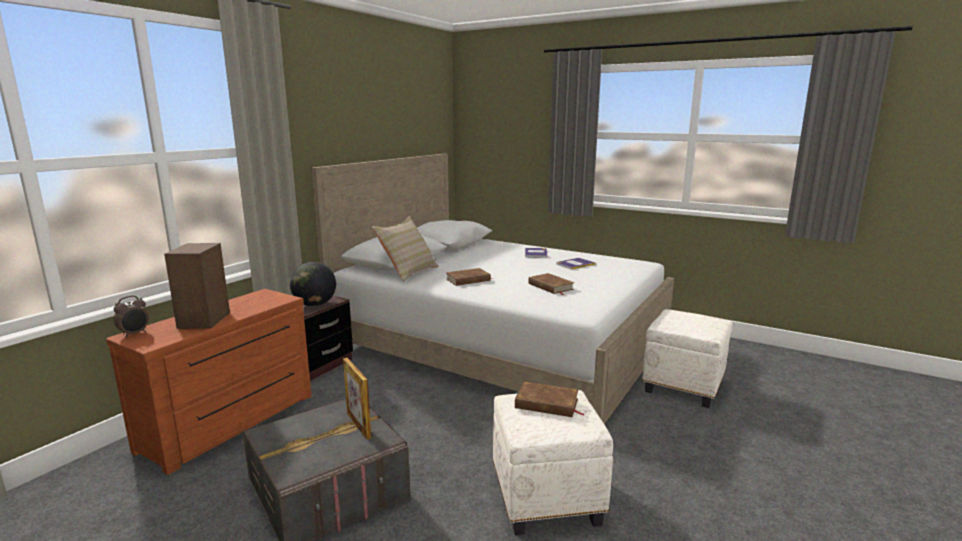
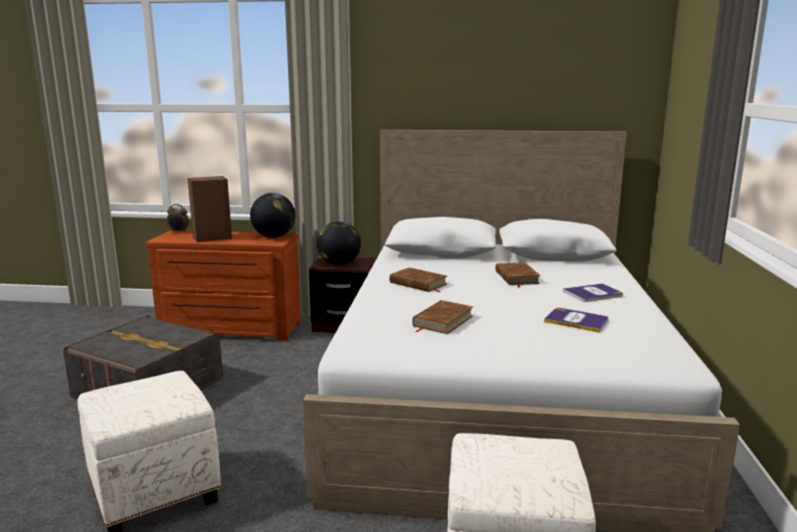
camera: 65 degrees right, 0 degrees up
(261, 297) = (274, 236): none -> globe
(358, 425) = (162, 346): picture frame -> none
(408, 272) = (413, 260): beige pillow -> none
(547, 404) = (158, 392): brown book -> brown book (516, 277)

